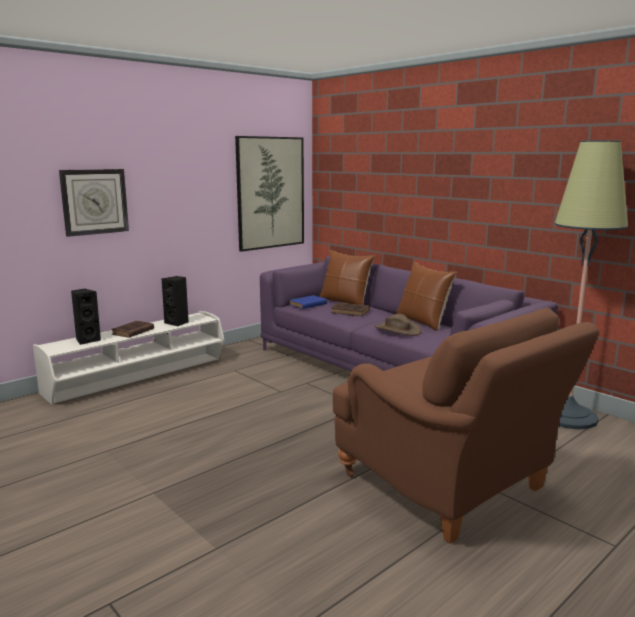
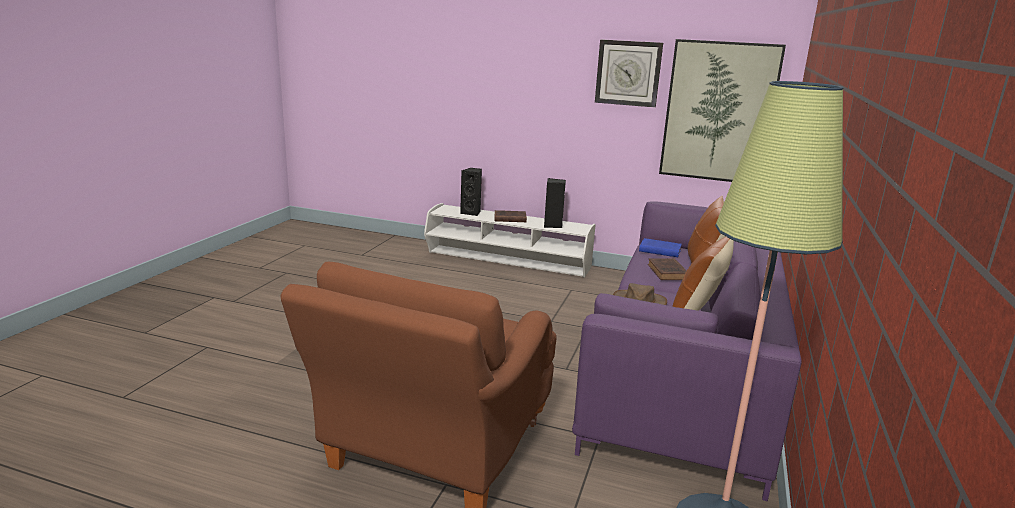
camera: 60 degrees right, 5 degrees up
(94, 201) = (508, 94): wall clock -> wall clock (628, 73)

